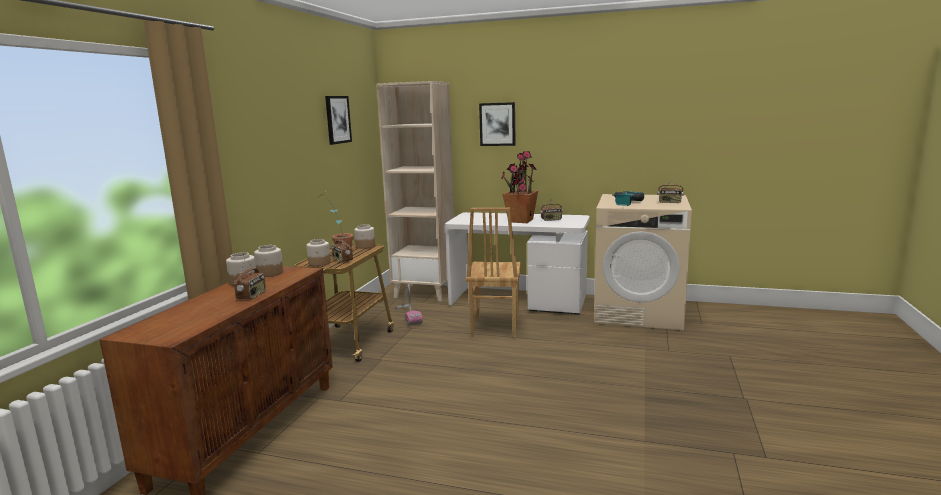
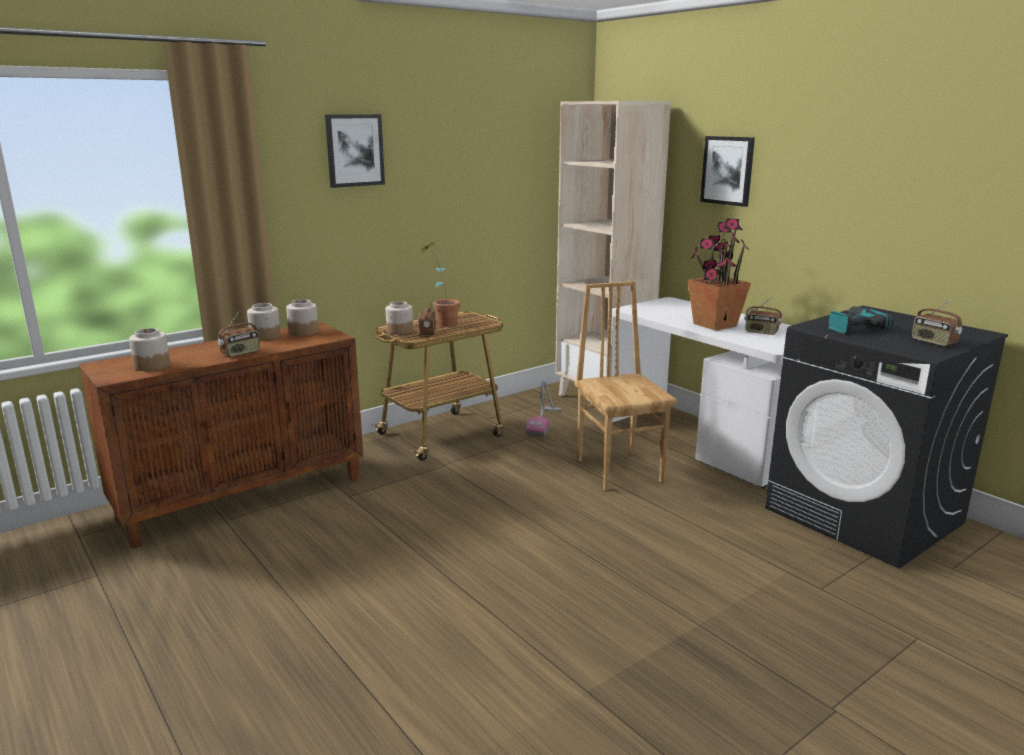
camera: 35 degrees right, 5 degrees up
(337, 119) = (495, 150): picture -> picture (354, 150)
(365, 246) = (481, 320): jar -> jar (152, 366)
(494, 328) = (620, 470): brown chair -> brown chair turned 120 degrees clockwise
(639, 312) = (864, 516): beige washing machine -> black washing machine

